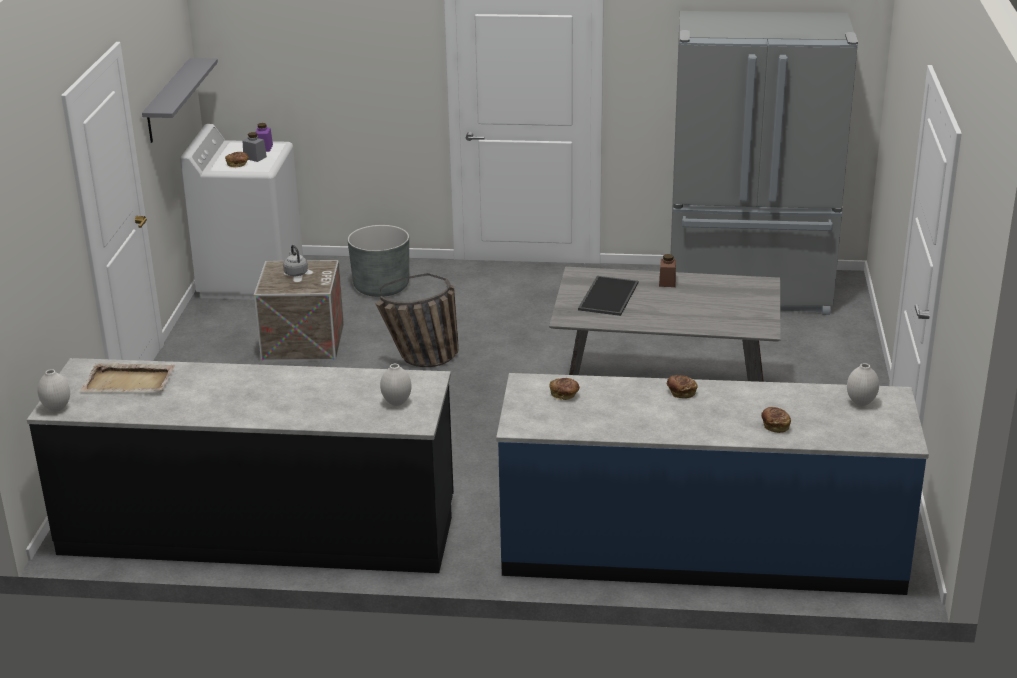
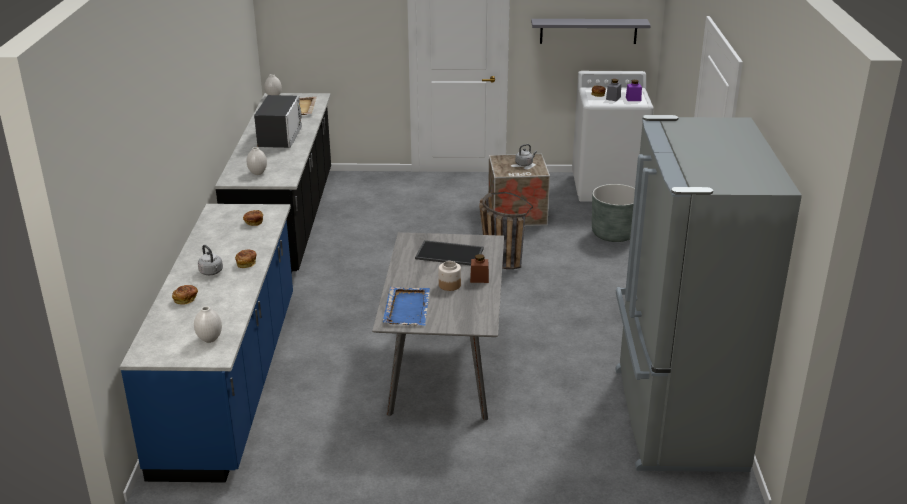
camera: 85 degrees right, 0 degrees up
(257, 392) = (280, 137): none -> microwave
(682, 297) = (449, 285): none -> jar
(705, 414) = (211, 272): none -> grey kettle
(732, 320) = (407, 308): none -> blue tray

